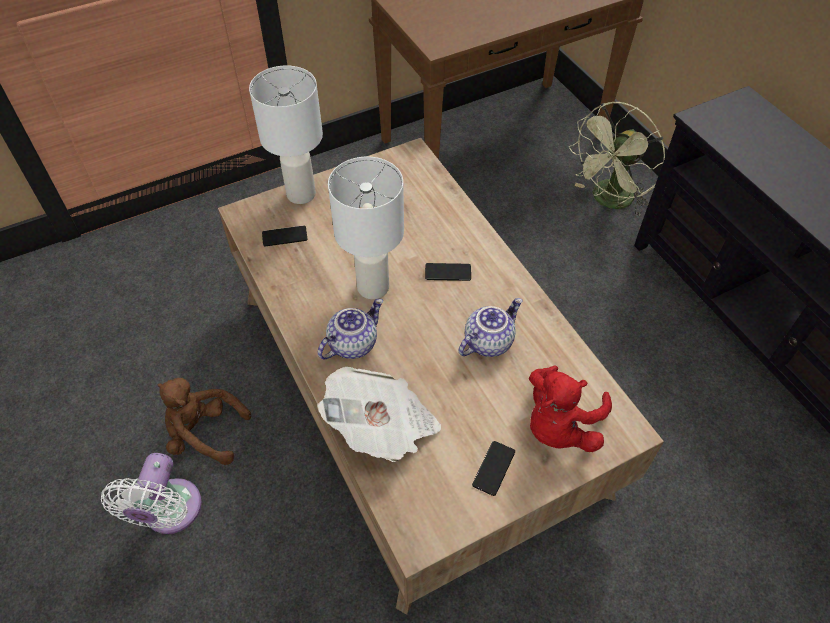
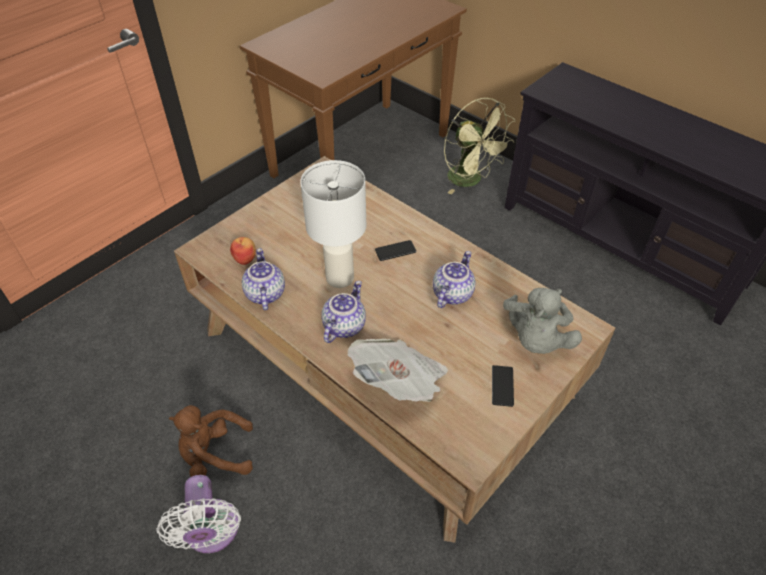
camera: 20 degrees left, 5 degrees down
(284, 236) = (245, 258): phone -> apple
(286, 282) = (264, 294): none -> teapot
(301, 194) = (244, 222): white table lamp -> none
(559, 425) = (535, 339): red plush toy -> grey plush toy
(608, 201) = (470, 180): green fan -> green fan turned 60 degrees counterclockwise

